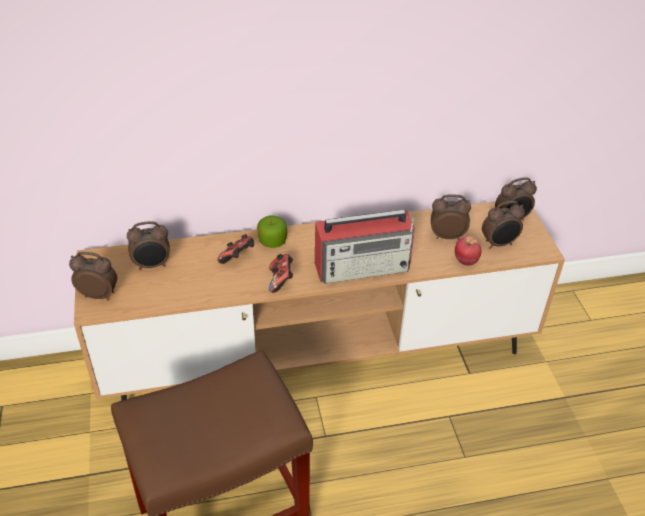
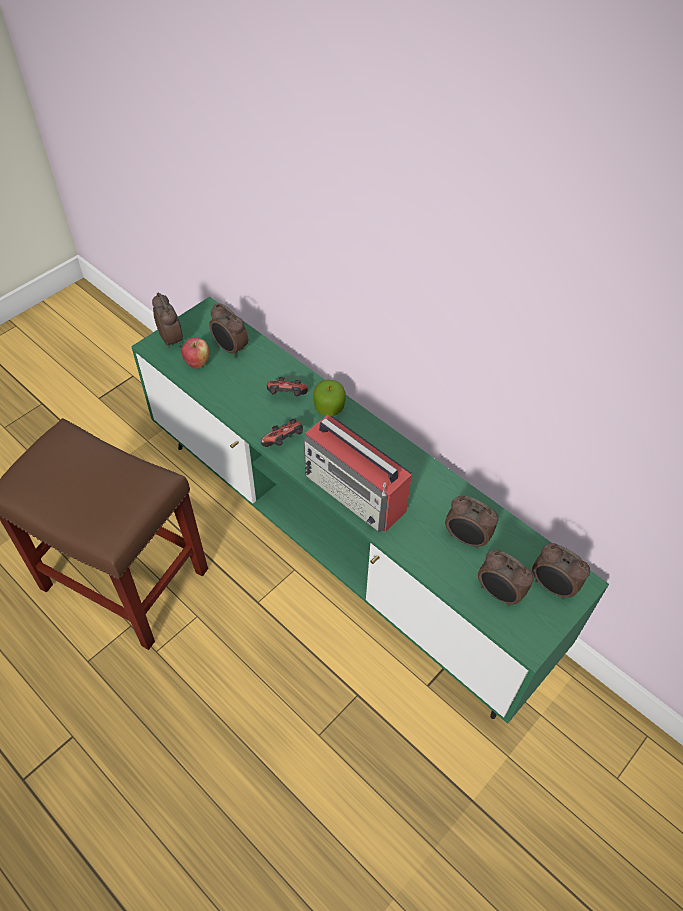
camera: 55 degrees right, 10 degrees up
(319, 357) = (341, 545): brown tv stand -> green tv stand
(446, 236) = (466, 539): alarm clock -> alarm clock turned 150 degrees clockwise
(465, 261) = (442, 575): apple -> apple (197, 363)

